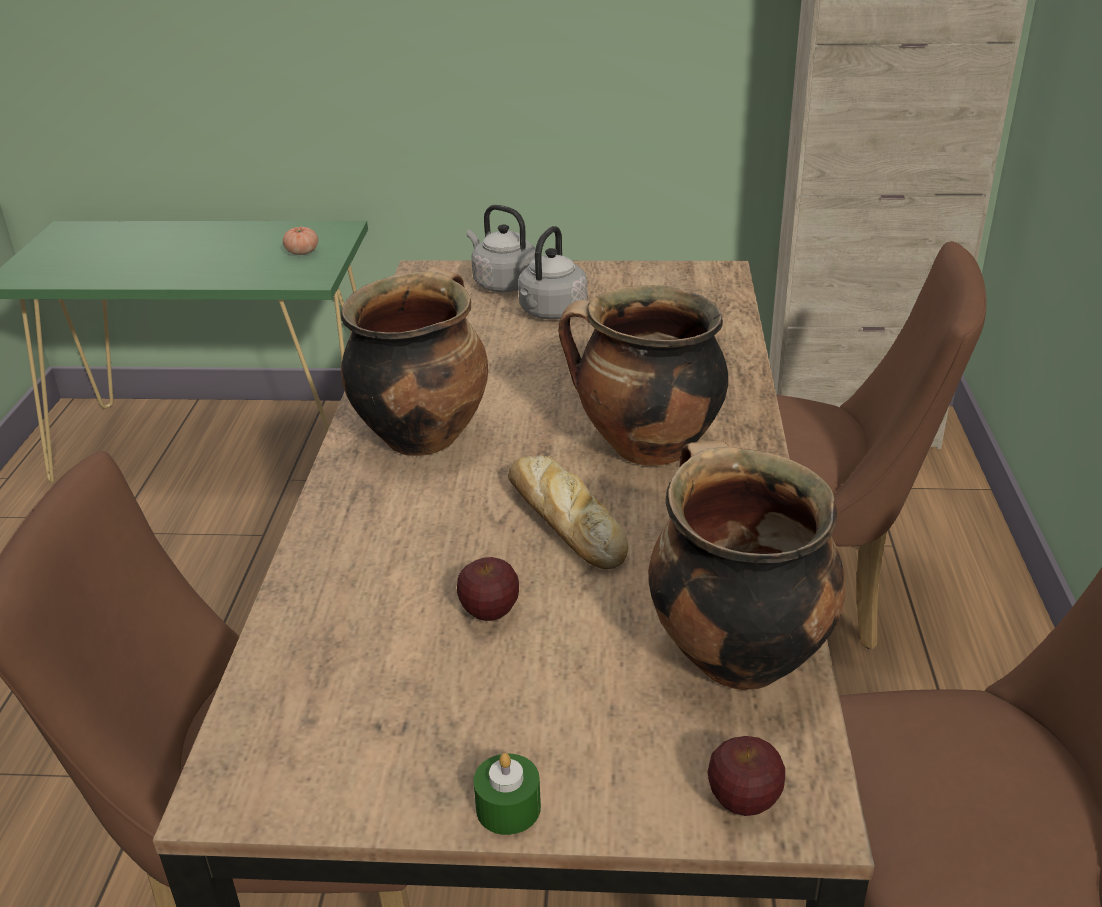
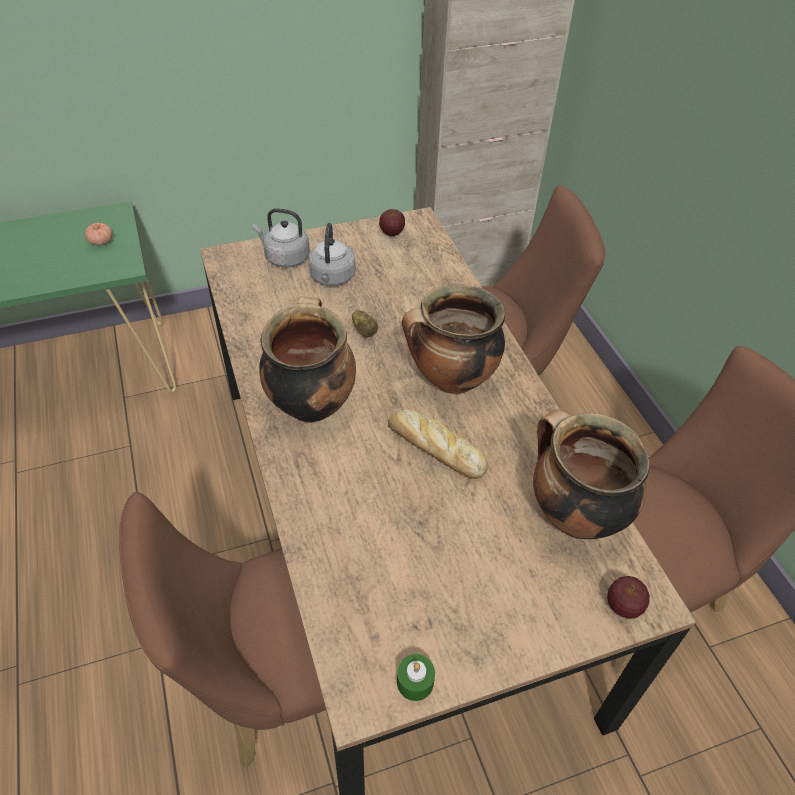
camera: 25 degrees left, 15 degrees up
(490, 612) = (431, 527): apple -> apple (392, 233)
(508, 808) = (514, 653): green candle -> green candle (415, 682)
(555, 373) = (364, 331): none -> potato

